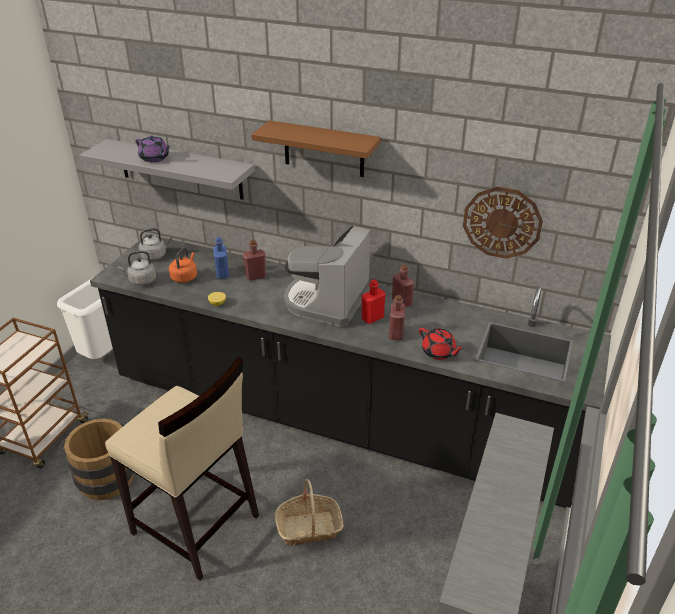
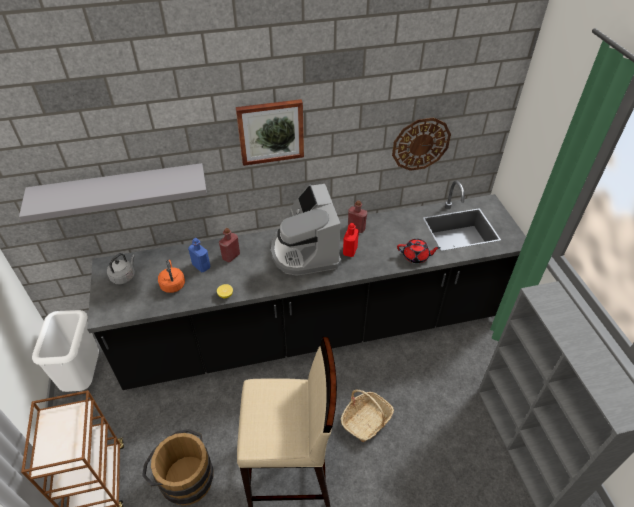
camera: 35 degrees left, 10 degrees up
(141, 281) = (137, 306): grey kettle -> none
(155, 158) = (104, 191): purple teapot -> none
(324, 149) = (270, 131): brown shelf -> picture
(396, 334) = (377, 256): red bottle -> none

